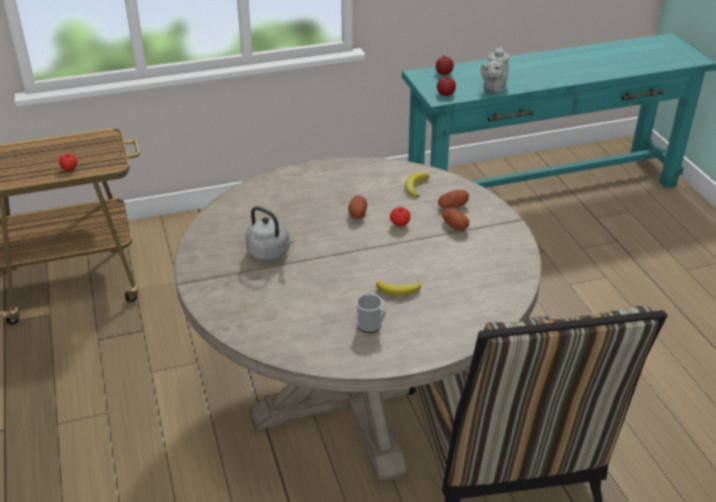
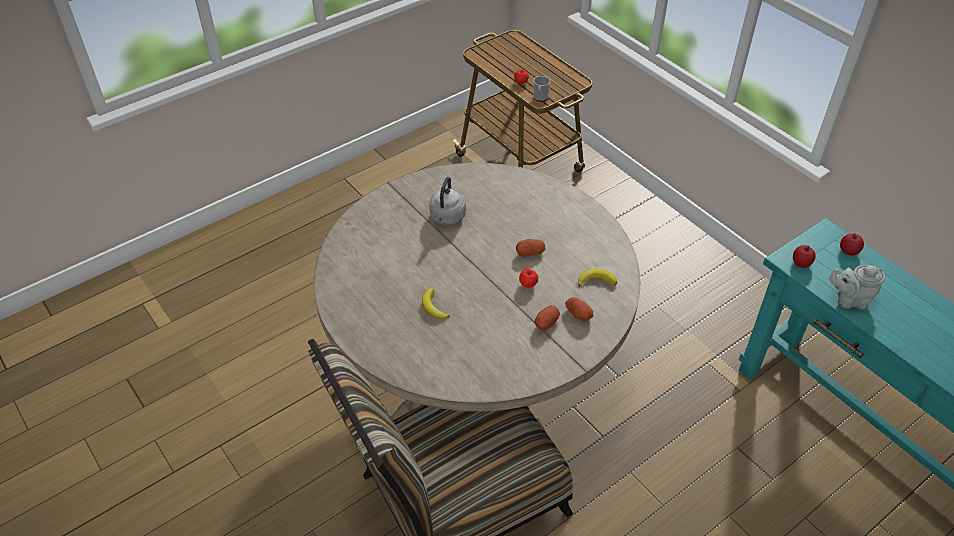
camera: 70 degrees right, 10 degrees up
(371, 326) = (380, 301): mug -> mug (540, 98)

